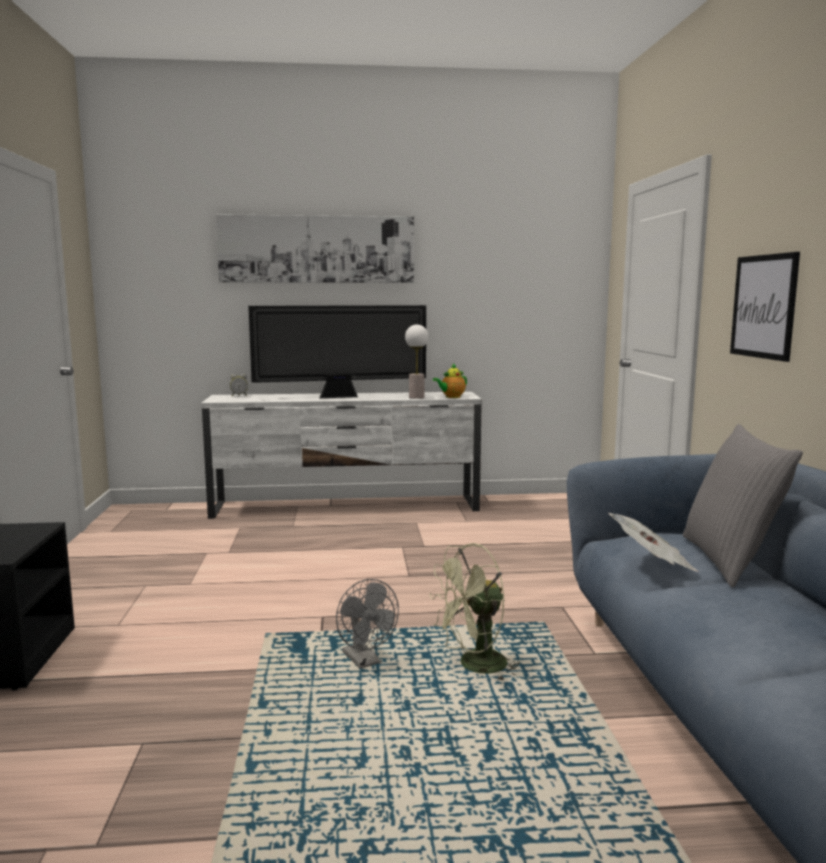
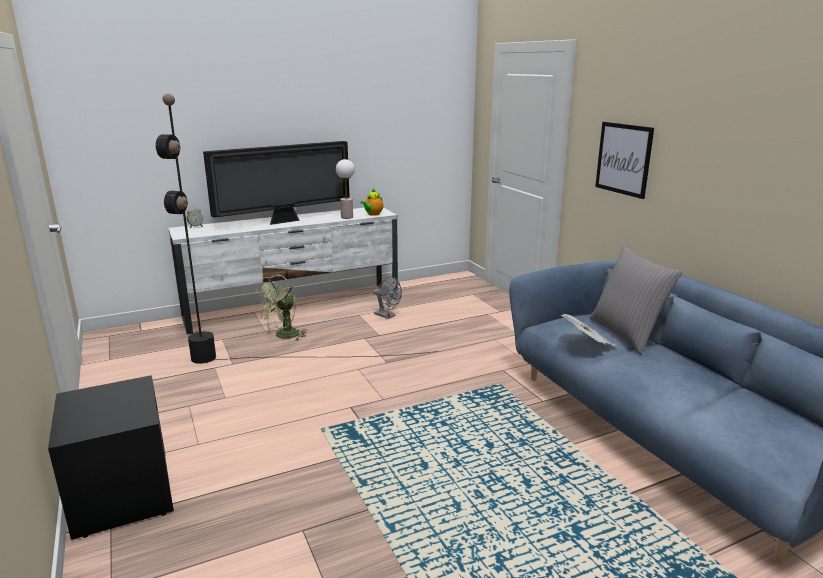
camera: 20 degrees left, 10 degrees up
(275, 551) = (270, 357): none -> black floor lamp
(317, 249) = (251, 95): picture -> none
(365, 661) = (407, 436): grey fan -> grey fan (387, 316)
(475, 667) = (478, 425): green fan -> green fan (283, 336)

